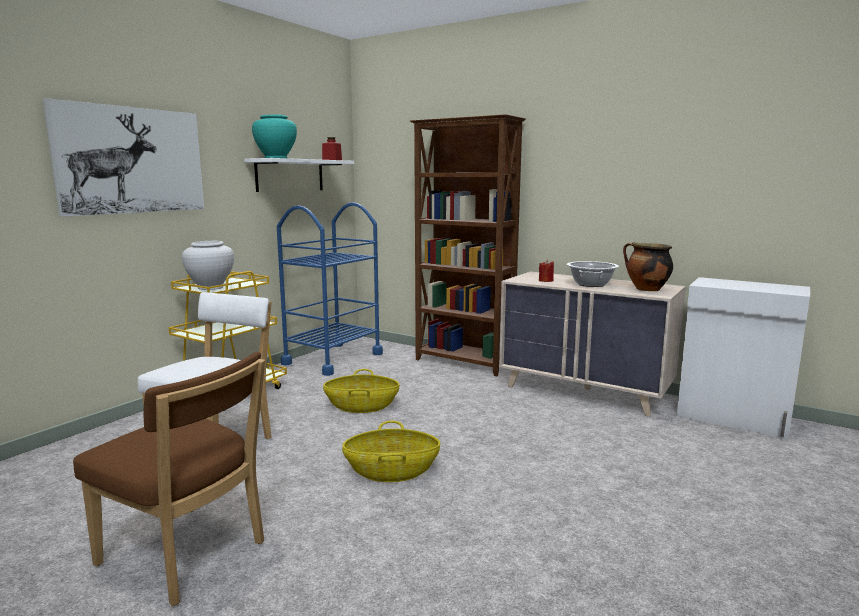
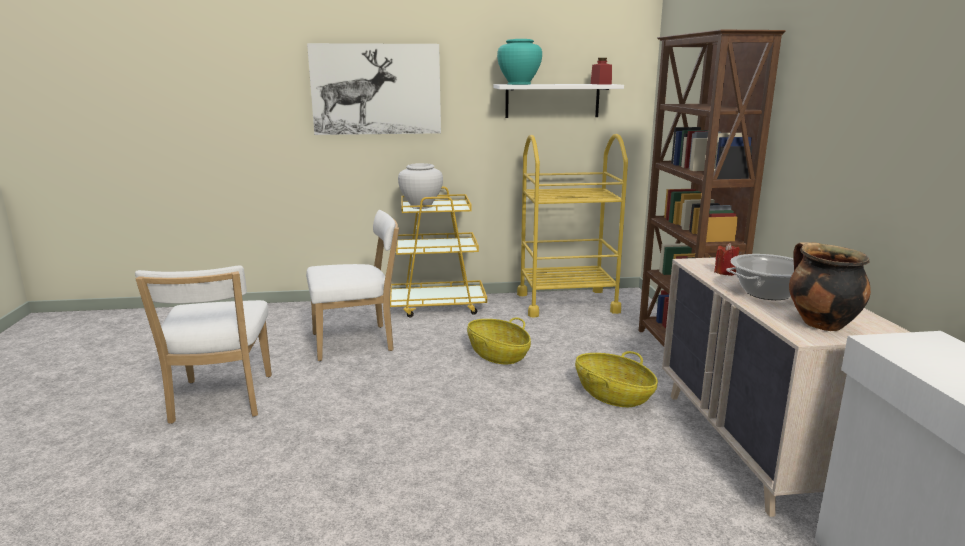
camera: 50 degrees right, 5 degrees up
(187, 556) = (221, 401): brown chair -> white chair
(333, 359) = (567, 303): blue cart -> yellow cart
(391, 471) = (405, 416): basket -> basket (613, 395)

